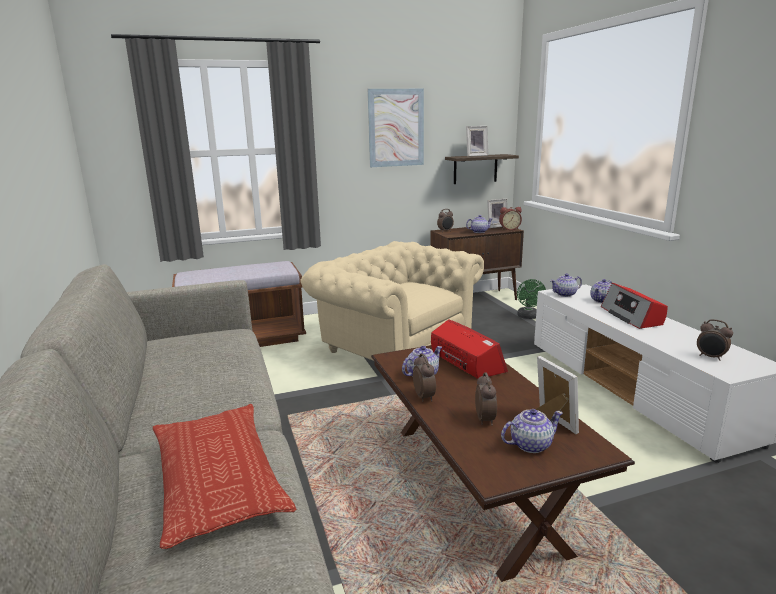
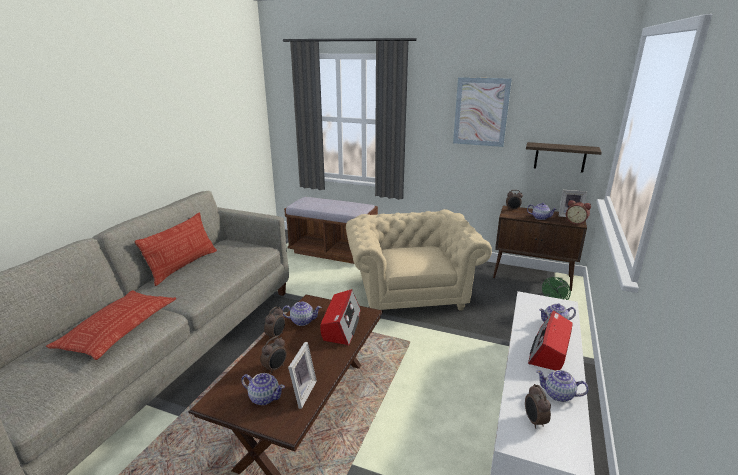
camera: 40 degrees right, 5 degrees up
(154, 382) = (183, 266): none -> pillow
(475, 155) = (557, 145): picture frame -> none
(565, 294) = (534, 304): teapot -> teapot (559, 395)

